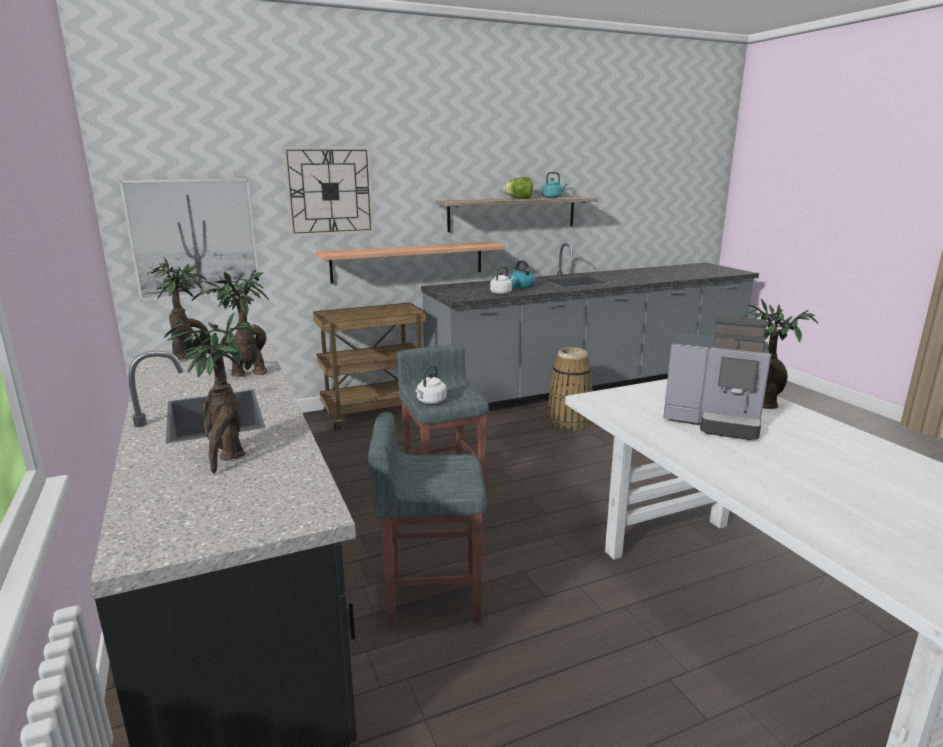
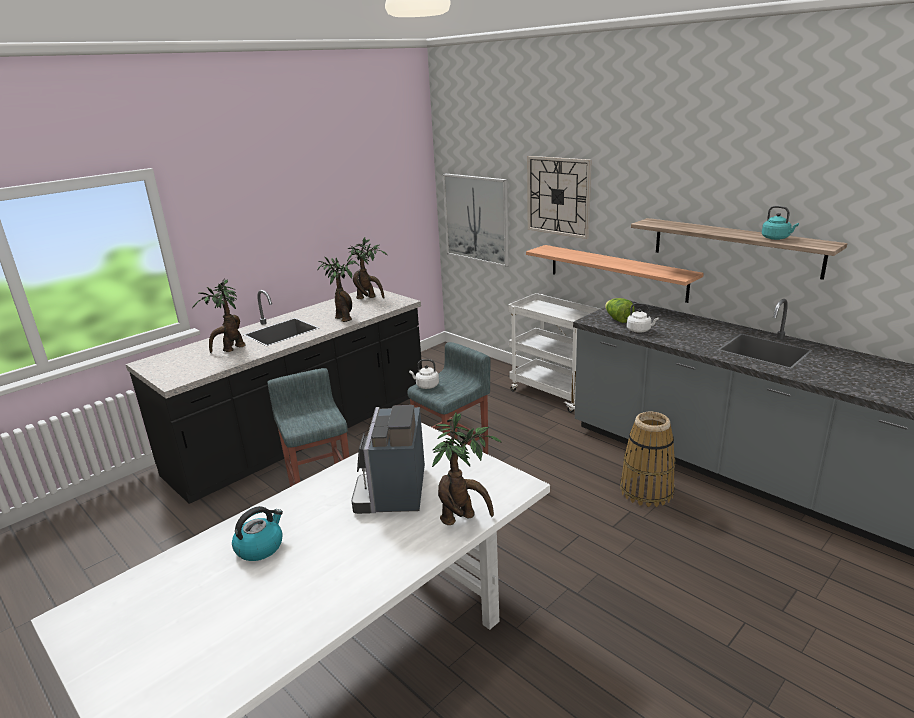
camera: 70 degrees right, 5 degrees up
(375, 412) = (557, 394): brown cart -> white cart
(519, 198) = (729, 232): lettuce -> lettuce (618, 319)
(521, 286) = (687, 331): kettle -> kettle (260, 547)

